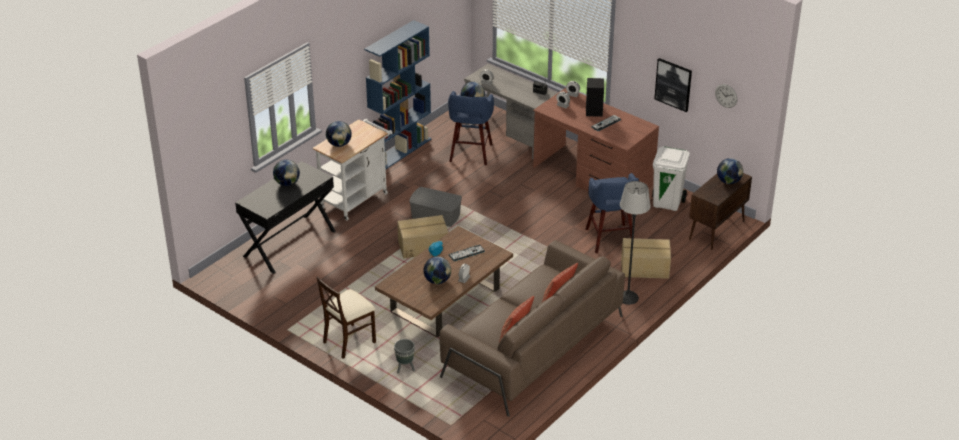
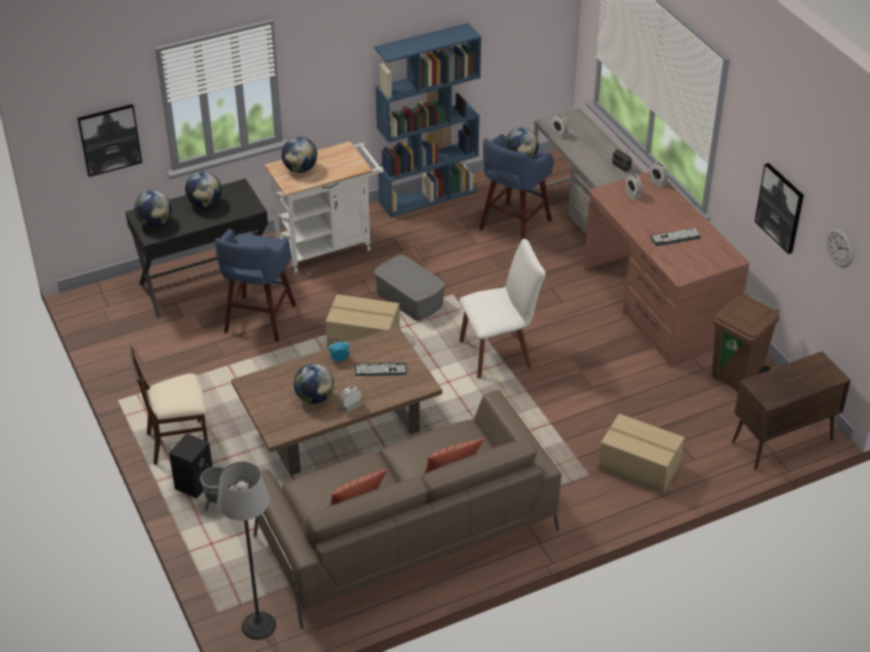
camera: 25 degrees right, 5 degrees up
(219, 151) = (109, 139): none -> picture
(515, 230) = (499, 352): none -> white chair
(593, 111) = (670, 214): black speaker -> black speaker (194, 483)
(610, 239) = (619, 407): blue stool -> blue stool (259, 320)
(627, 297) = (585, 504): floor lamp -> floor lamp (258, 625)
(667, 203) = (736, 377): white trash can -> brown trash can
(728, 181) = (809, 377): globe -> globe (155, 223)

